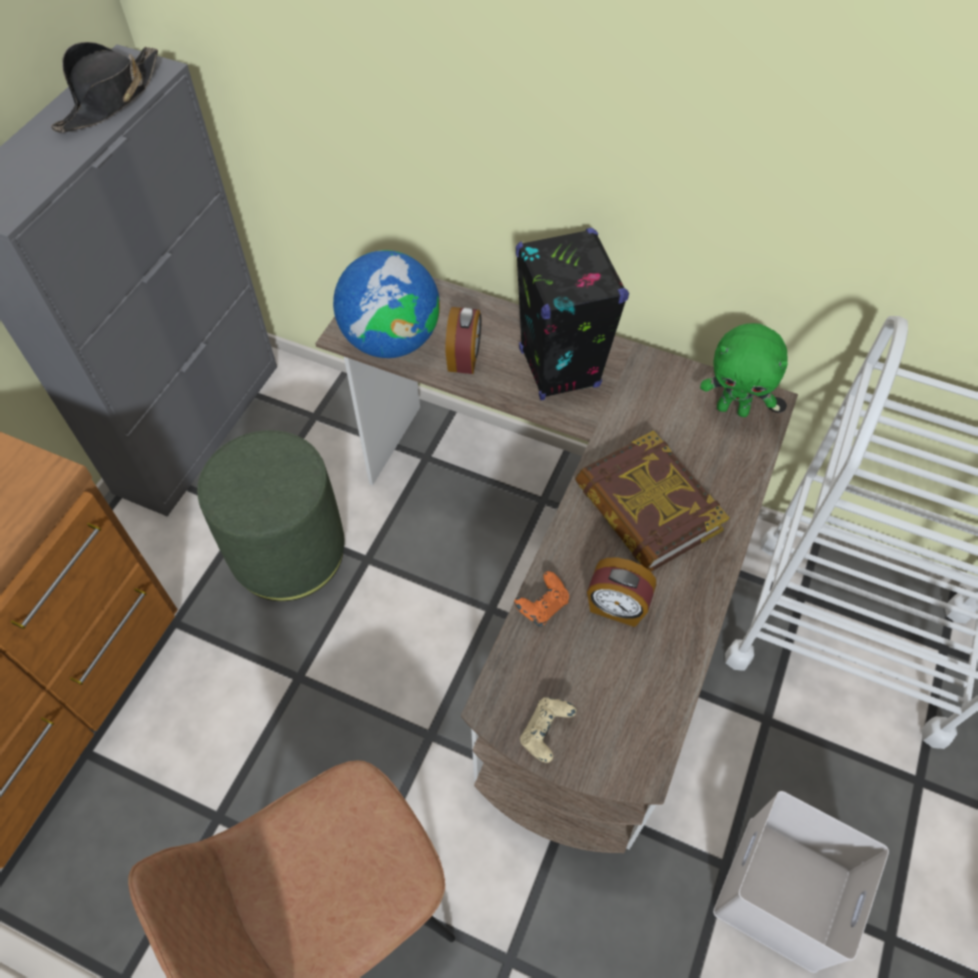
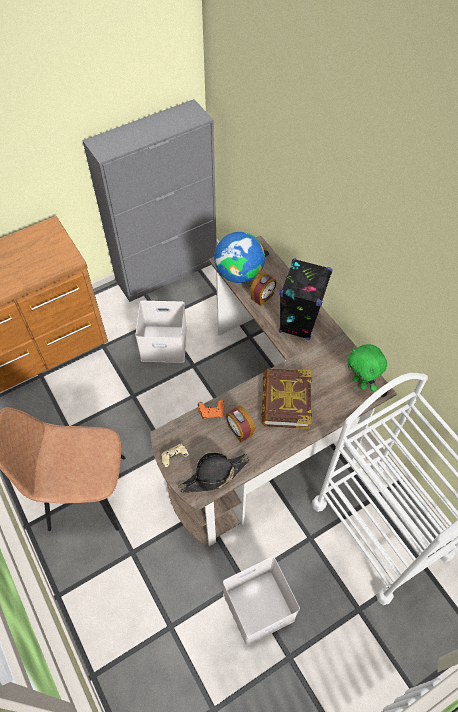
camera: 35 degrees right, 0 degrees up
(110, 99) = (173, 122): black hat -> black hat (214, 475)
(288, 551) = (165, 343): green ottoman -> white storage box

